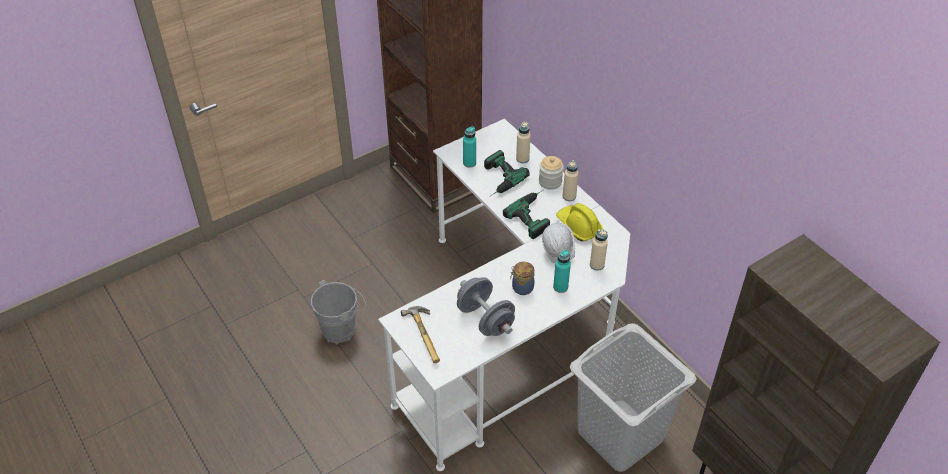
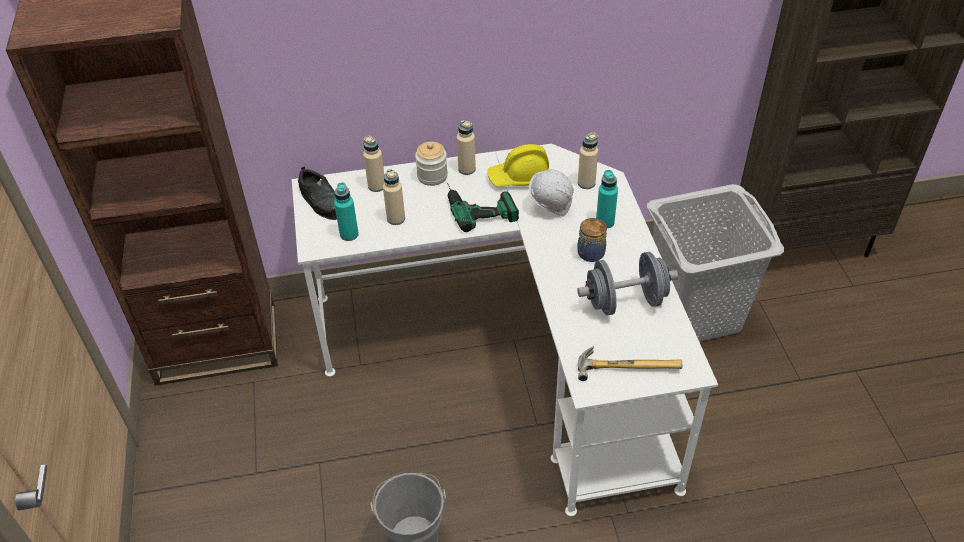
camera: 65 degrees left, 0 degrees up
(493, 139) = (322, 200): none -> black shoe
(497, 179) = (396, 219): power drill -> beige bottle

